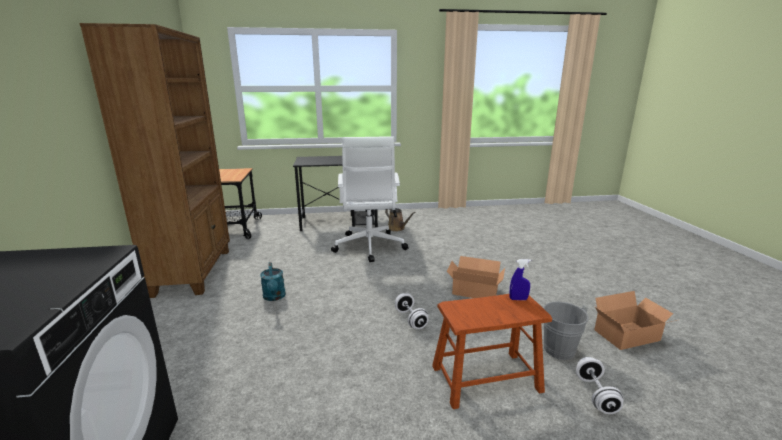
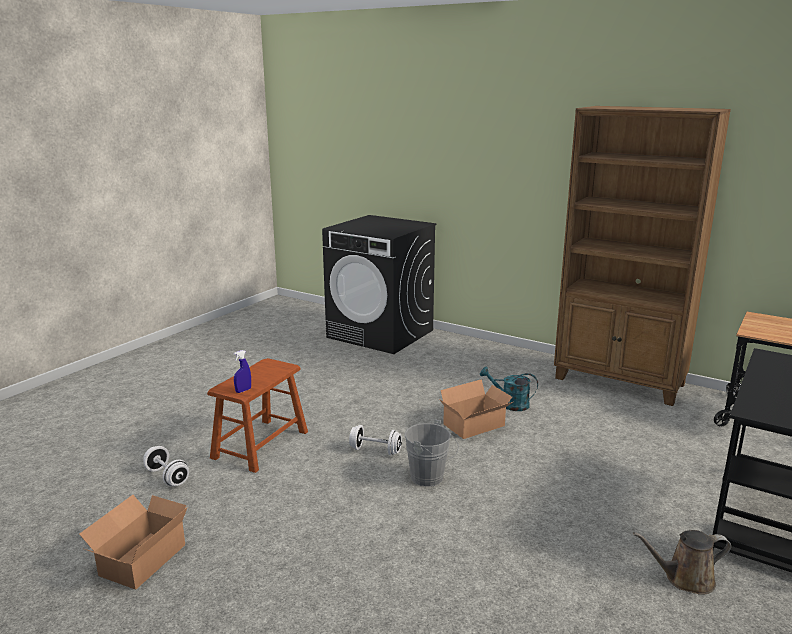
camera: 130 degrees right, 0 degrees up
(369, 247) = (600, 504): white office chair -> none
(474, 290) = (367, 519): cardboard box -> cardboard box (476, 425)
(556, 348) = (218, 499): grey bucket -> grey bucket (430, 478)

